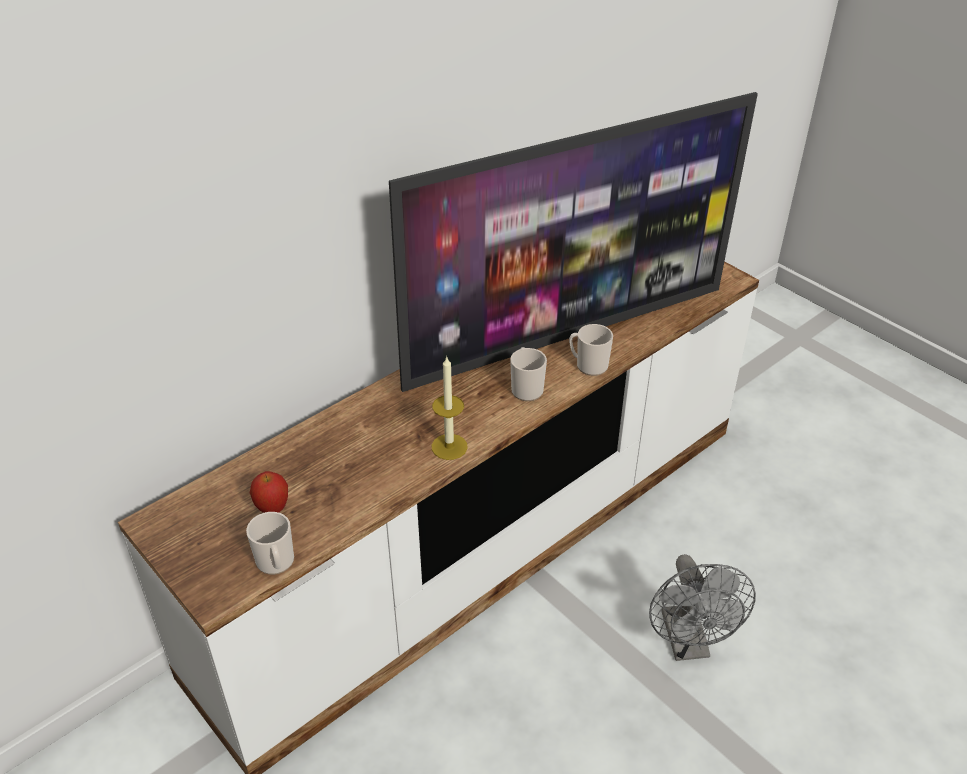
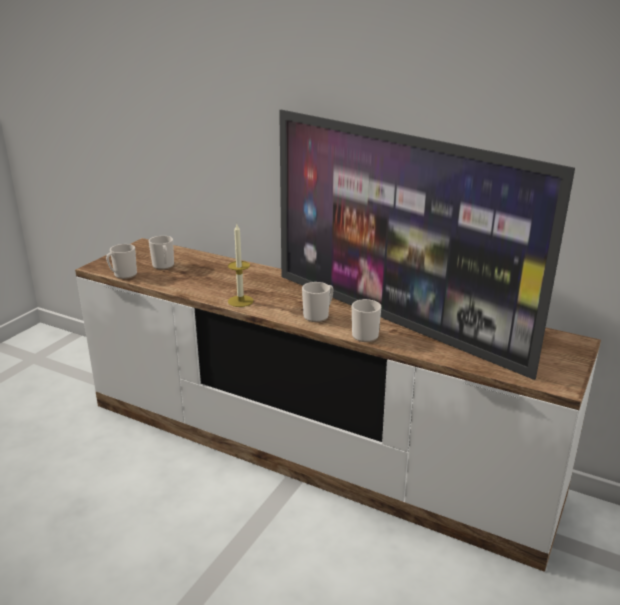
camera: 70 degrees right, 15 degrees down
(272, 508) = (164, 266): apple -> mug
(688, 644) = (263, 584): grey fan -> none

